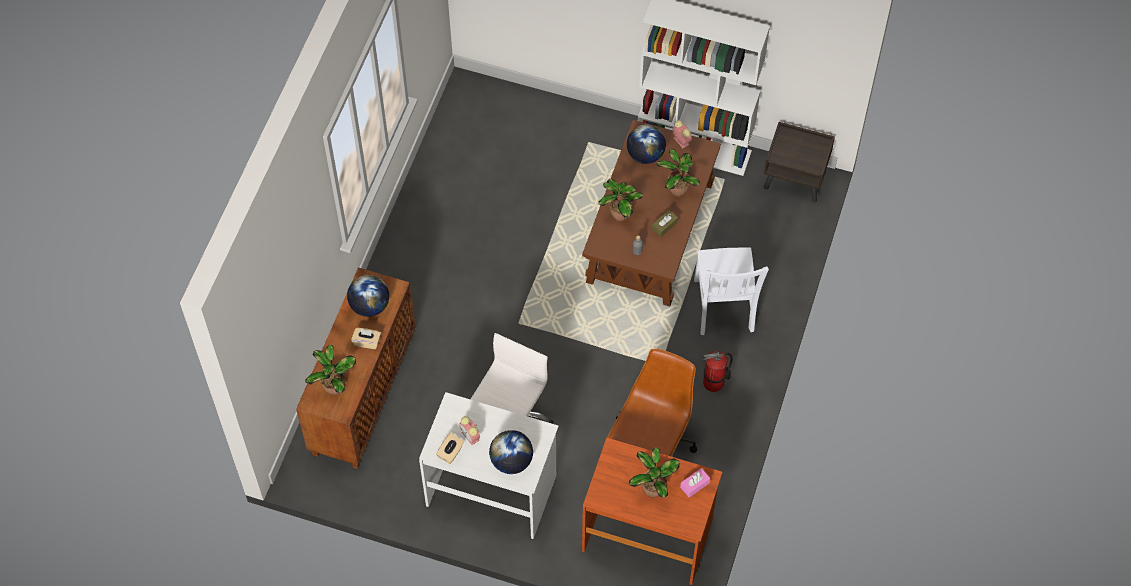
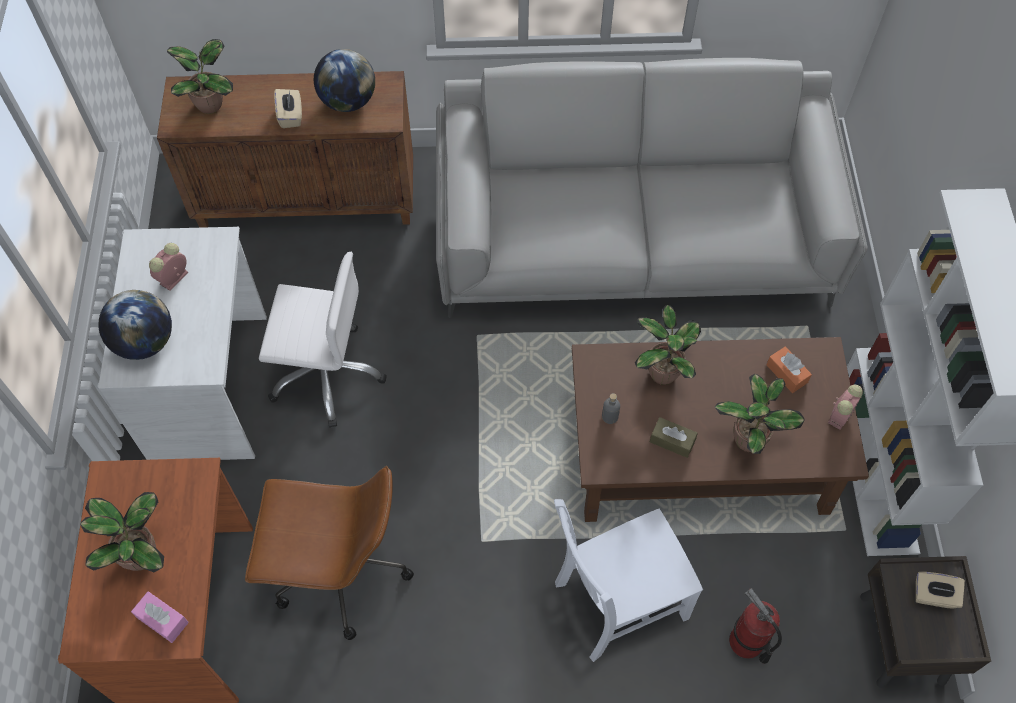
camera: 70 degrees right, 0 degrees up
(450, 453) = (140, 263): beige tissue box -> beige tissue box (933, 596)
(483, 209) = (634, 239): none -> grey sofa
(645, 155) = (787, 373): globe -> orange tissue box
(714, 383) = (478, 629): fire extinguisher -> fire extinguisher (746, 642)

